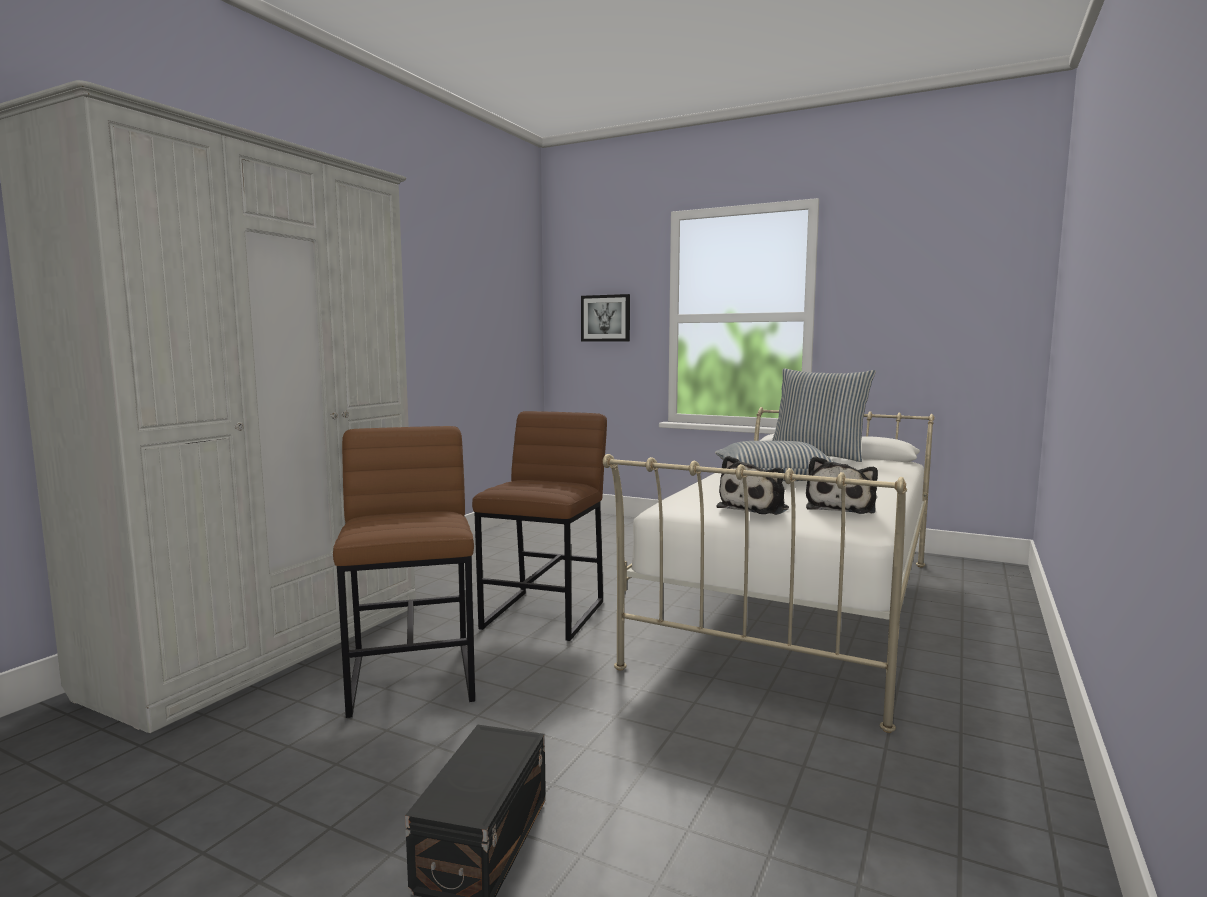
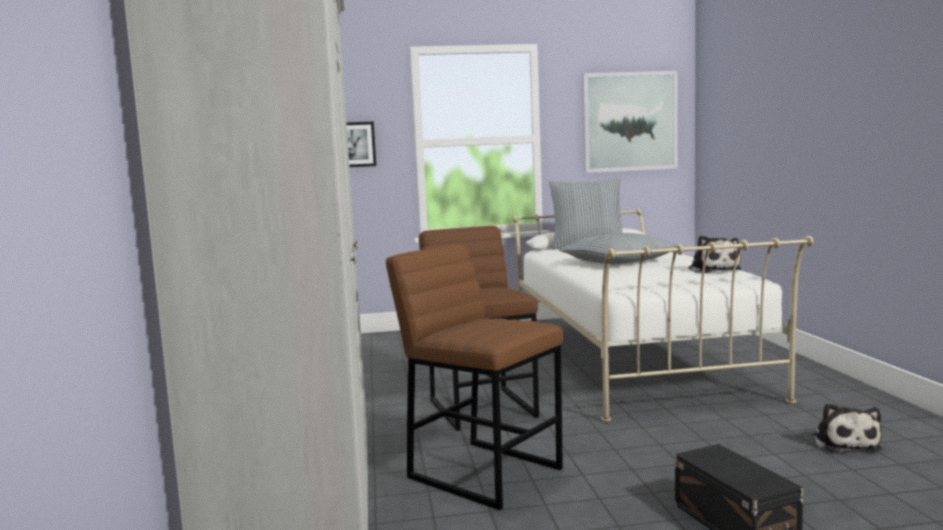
camera: 35 degrees left, 0 degrees up
(755, 508) = (673, 278): plush toy -> plush toy (844, 443)
(943, 296) = (629, 122): none -> picture

